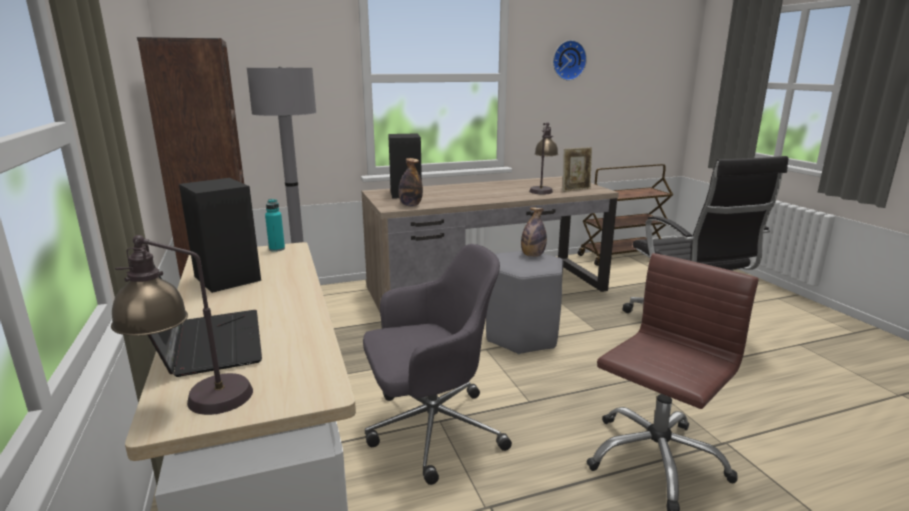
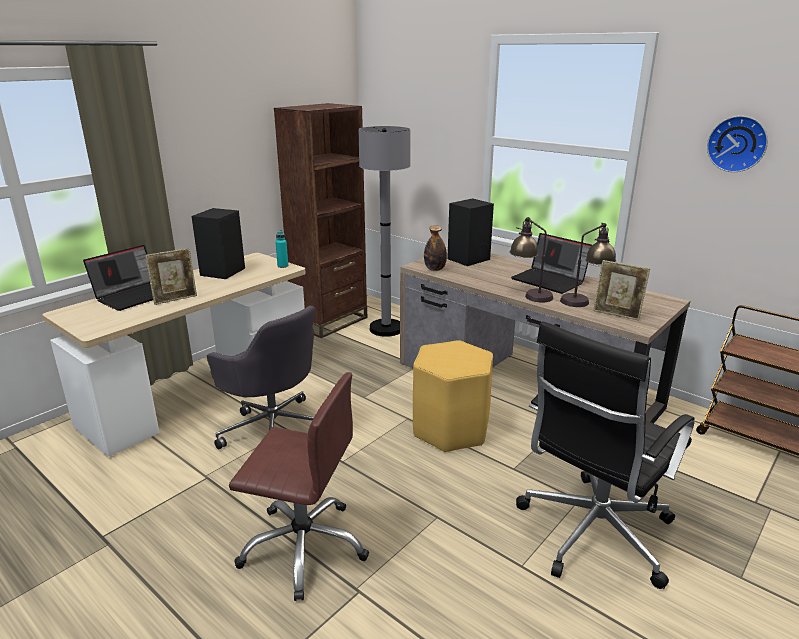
camera: 60 degrees right, 5 degrees up
(194, 401) = (79, 311): table lamp -> table lamp (529, 294)
(283, 317) = (175, 299): none -> picture frame
(492, 188) = (550, 280): none -> laptop
(522, 336) = (450, 429): grey stool -> yellow stool
(532, 255) = (471, 356): bottle -> none

